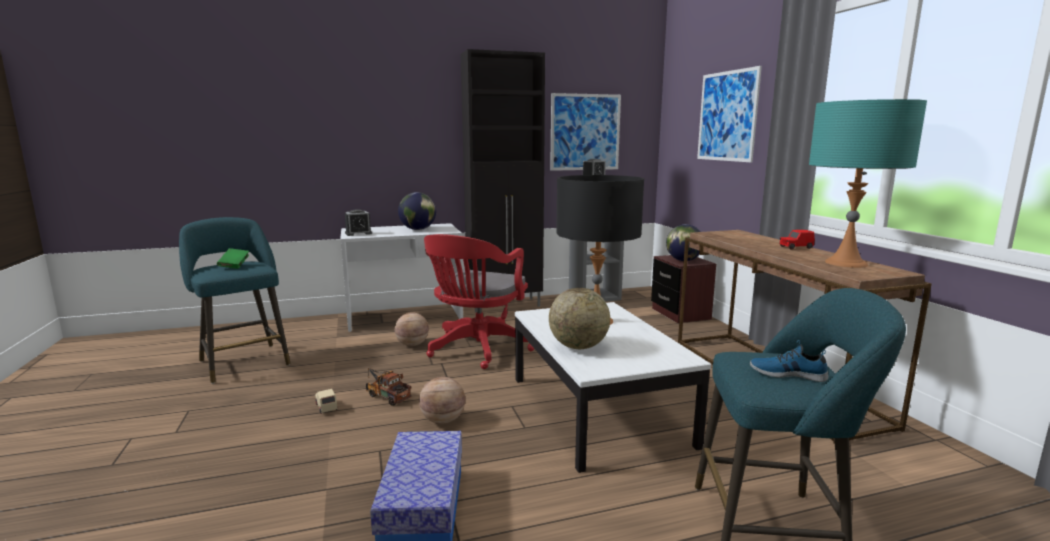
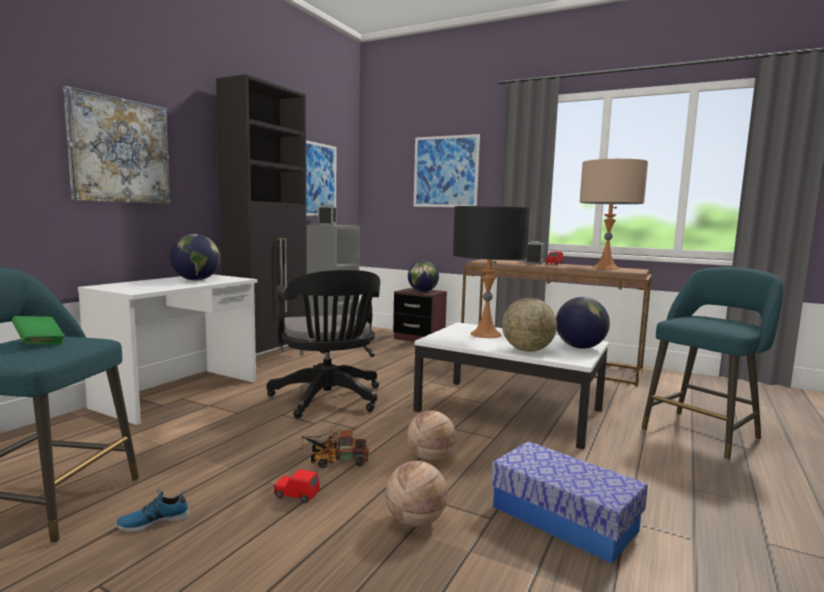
camera: 45 degrees left, 5 degrees down
(326, 407) = (296, 495): beige toy car -> red toy car
(358, 233) = (134, 288): alarm clock -> alarm clock (534, 263)
(375, 128) = (120, 151): none -> picture
(412, 345) = (252, 414): basketball -> basketball (415, 521)
(477, 350) = (328, 400): red office chair -> black office chair
(646, 360) = (580, 347): none -> globe
(787, 373) = (721, 321): shoe -> shoe (154, 521)
(846, 263) = (605, 268): turquoise table lamp -> beige table lamp

